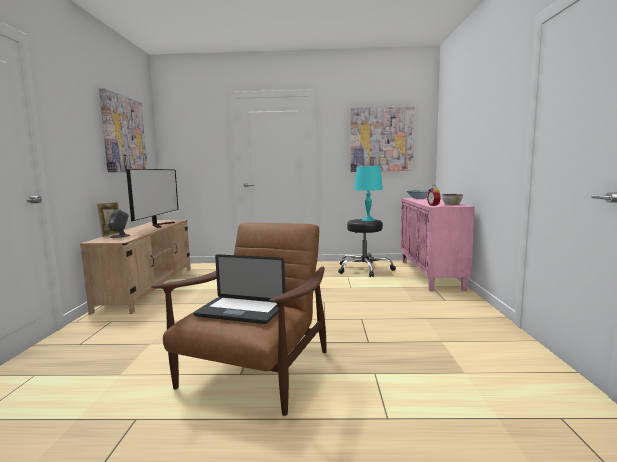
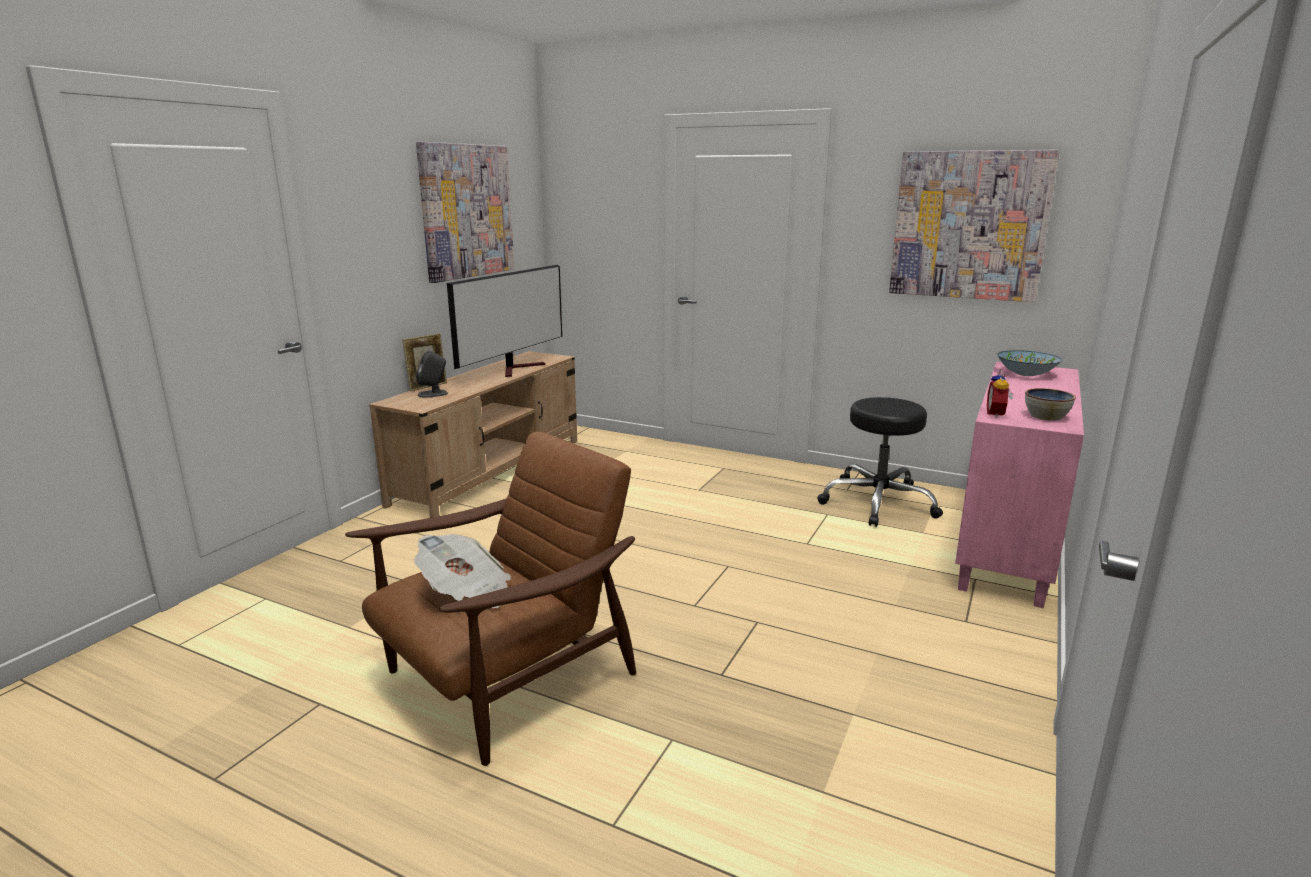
camera: 25 degrees right, 10 degrees up
(240, 311) = (466, 592): laptop -> newspaper
(368, 220) = (898, 405): turquoise table lamp -> none

